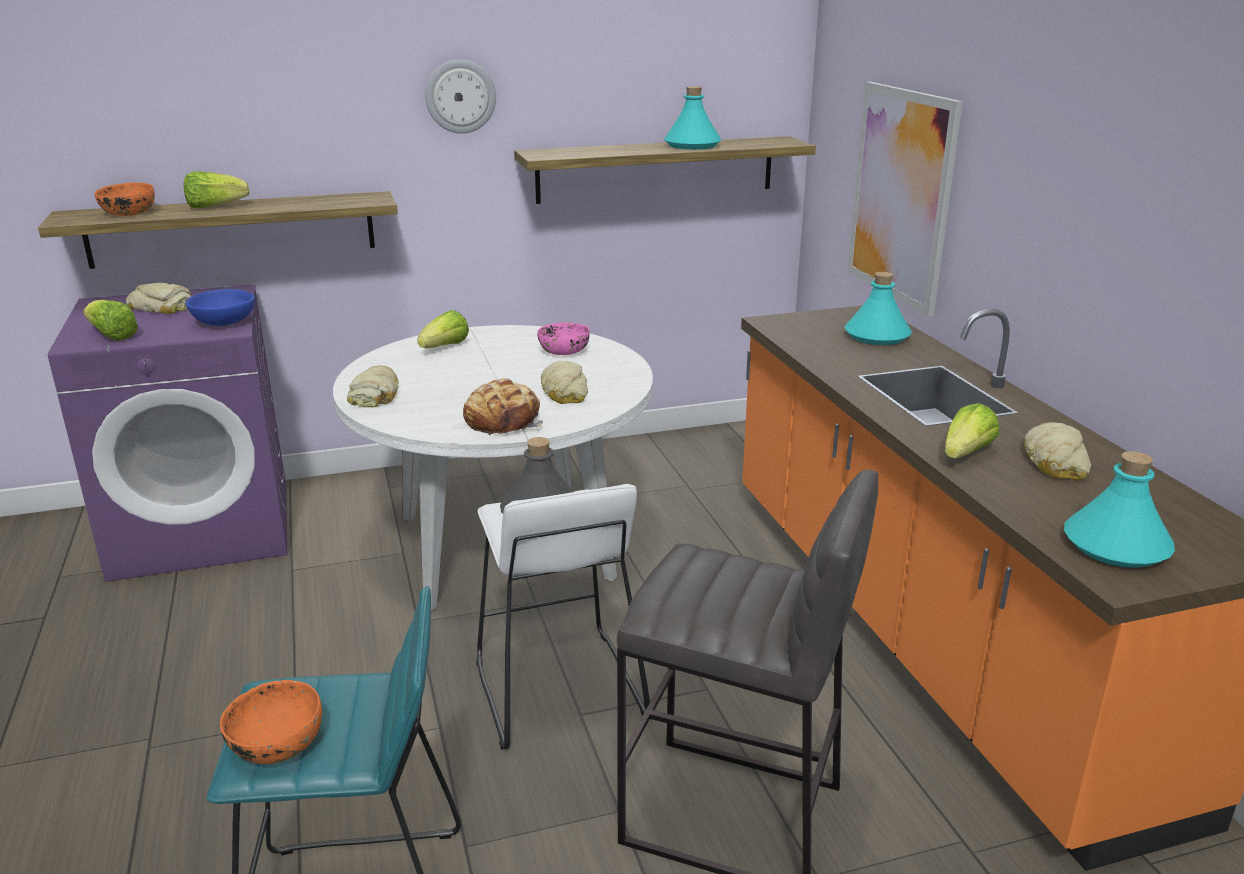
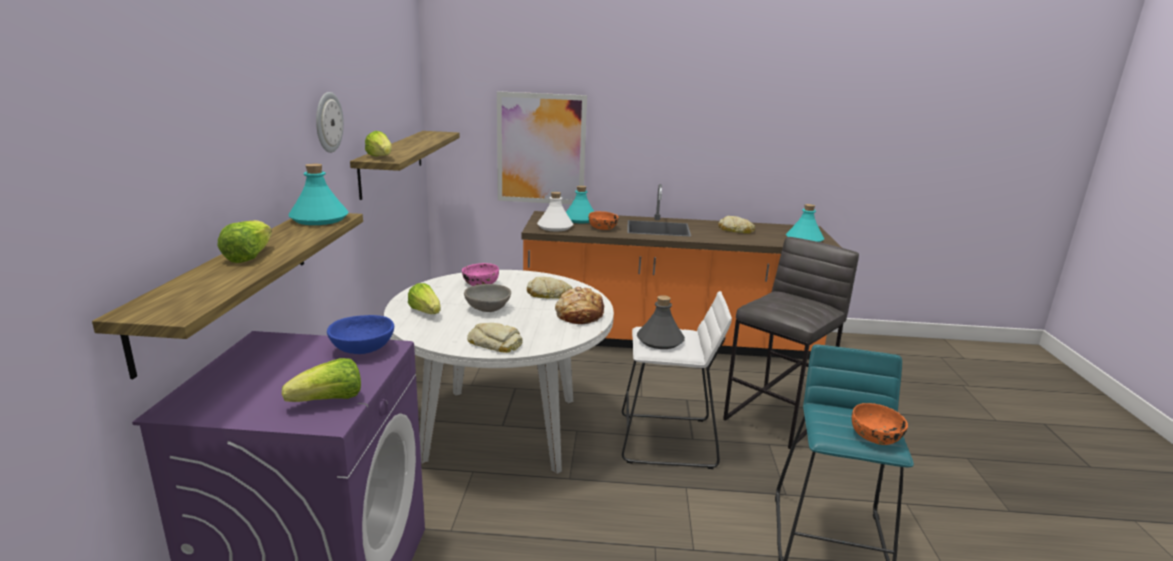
camera: 70 degrees left, 5 degrees down
(128, 213) = (202, 287): orange bowl -> orange bowl (603, 228)
(162, 307) = (261, 374): bread -> none
(480, 371) = (488, 309): none -> grey bowl
(691, 145) = (417, 141): turquoise bottle -> turquoise bottle (319, 219)
(802, 329) = (555, 227): none -> white bottle
(966, 454) = (723, 238): lettuce -> lettuce (380, 157)

